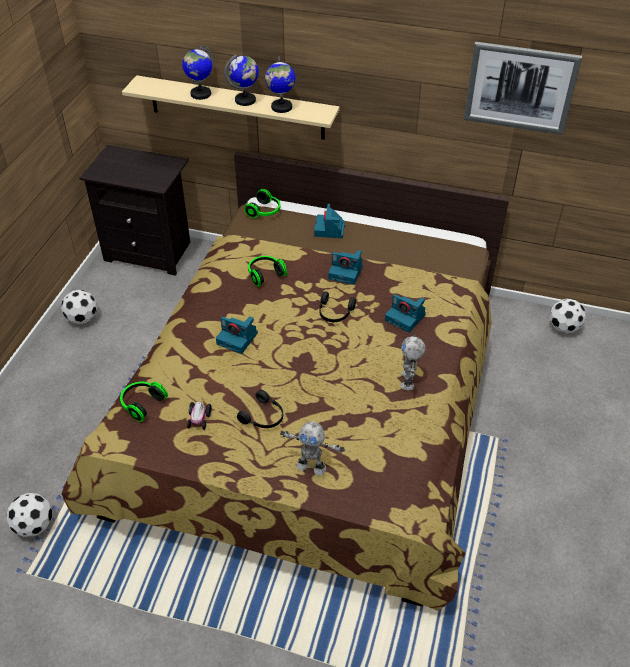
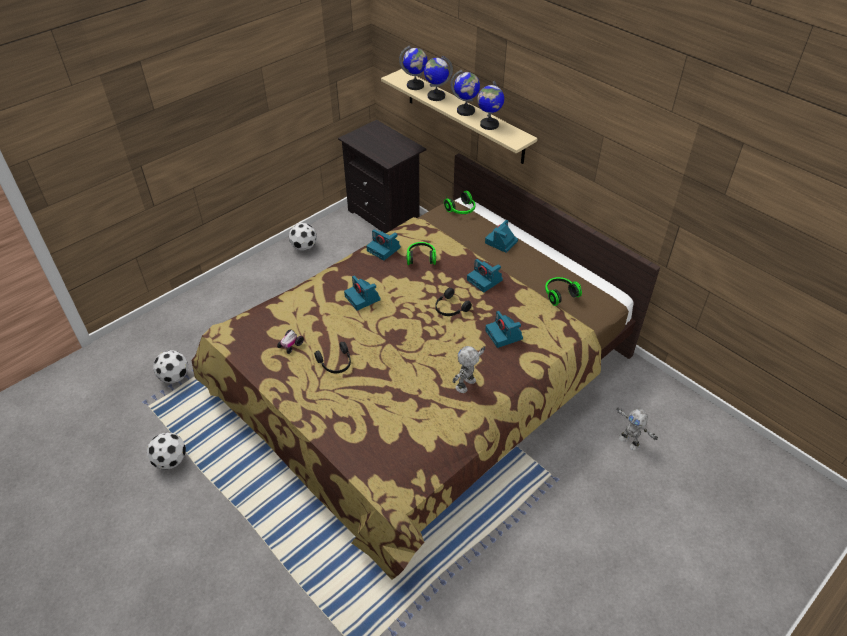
camera: 30 degrees right, 0 degrees up
(141, 404) = (262, 317): headphones -> headphones (559, 294)
(168, 89) = (415, 86): none -> globe
(219, 280) = (384, 249): none -> camera
(311, 466) = (341, 415): toy robot -> toy robot (629, 441)
(520, 88) = (683, 166): picture -> none
(563, 327) = (684, 409): football -> football (170, 460)

